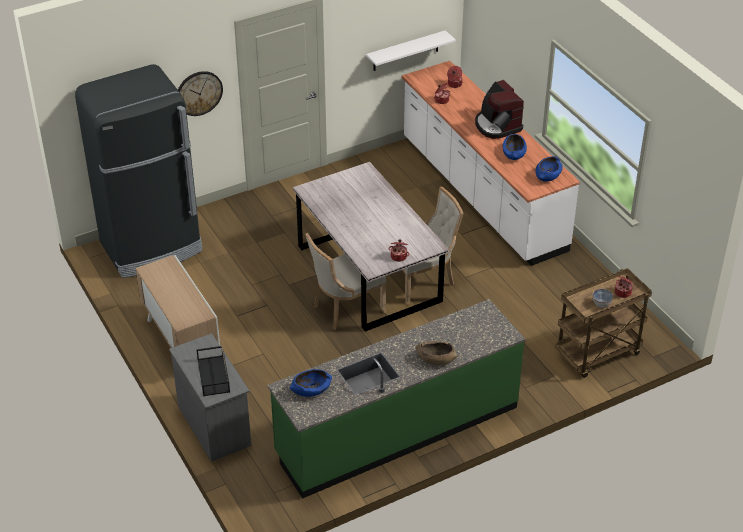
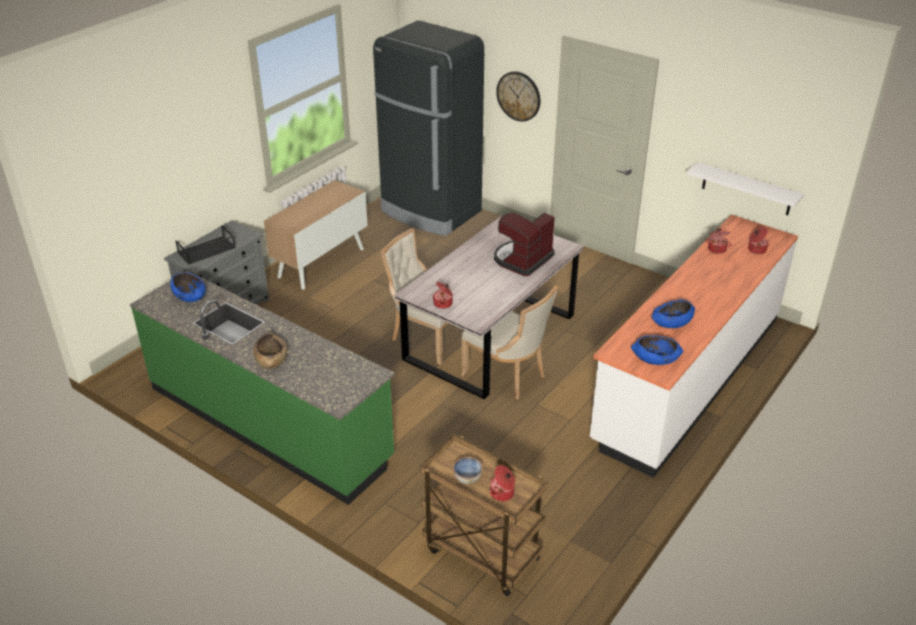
camera: 65 degrees right, 5 degrees down
(497, 125) = (713, 297): coffee machine -> coffee machine (522, 259)

